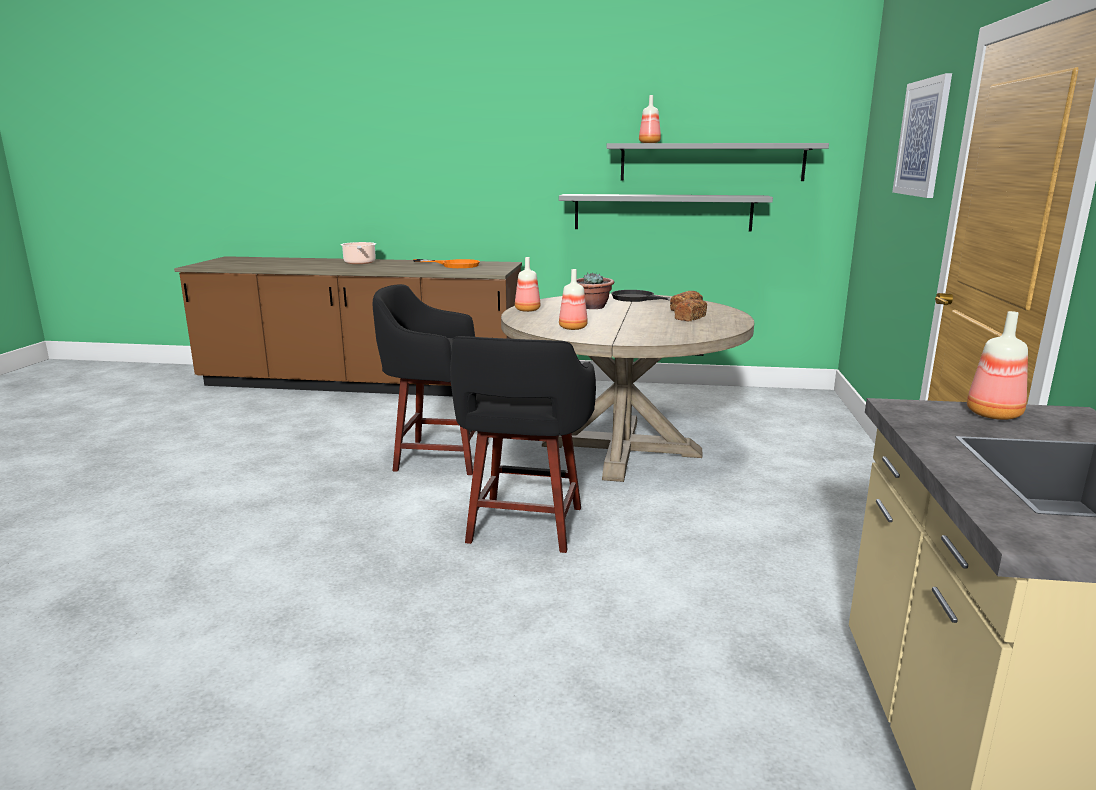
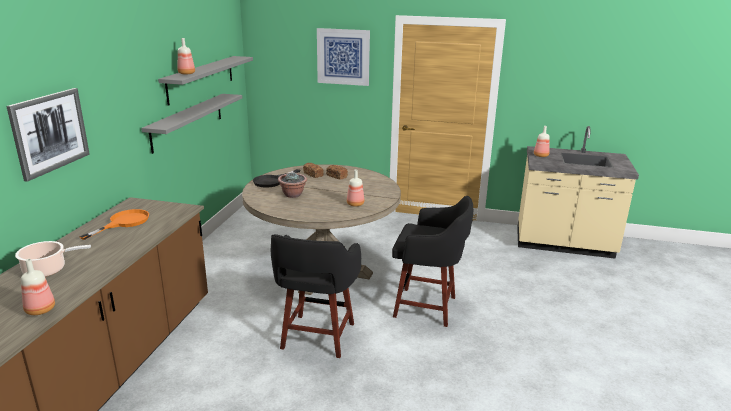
camera: 85 degrees left, 5 degrees up
(433, 162) = (50, 132): none -> picture
(527, 310) = (294, 213): bottle -> bottle (41, 310)

